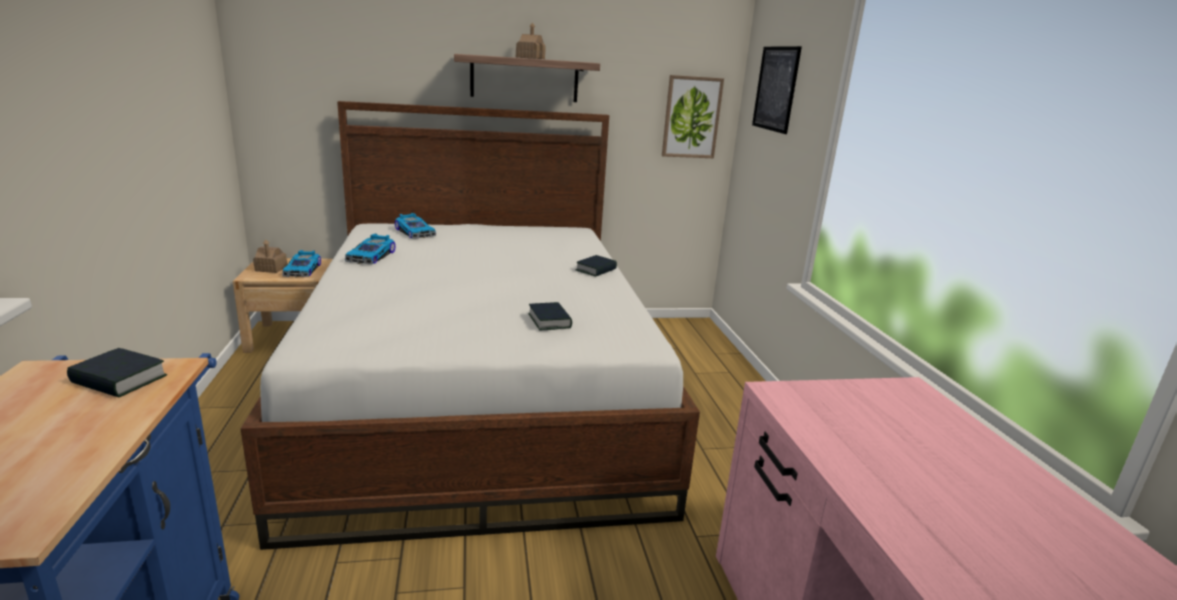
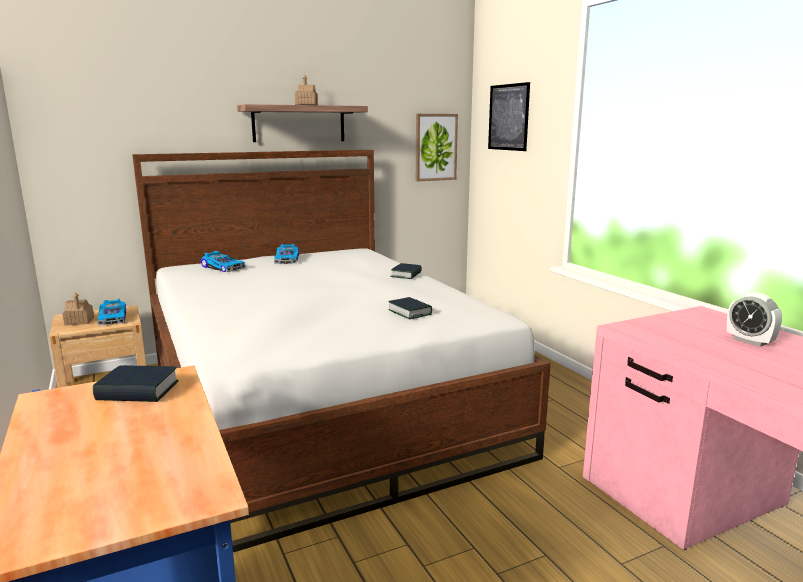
camera: 15 degrees left, 5 degrees down
(372, 256) = (206, 289): toy car -> toy car (288, 259)
(934, 447) = (749, 341): none -> alarm clock

